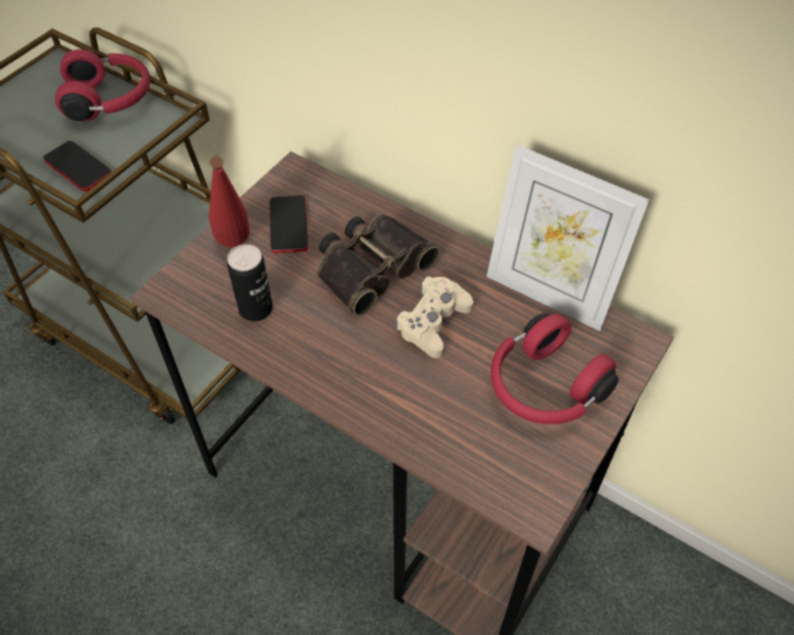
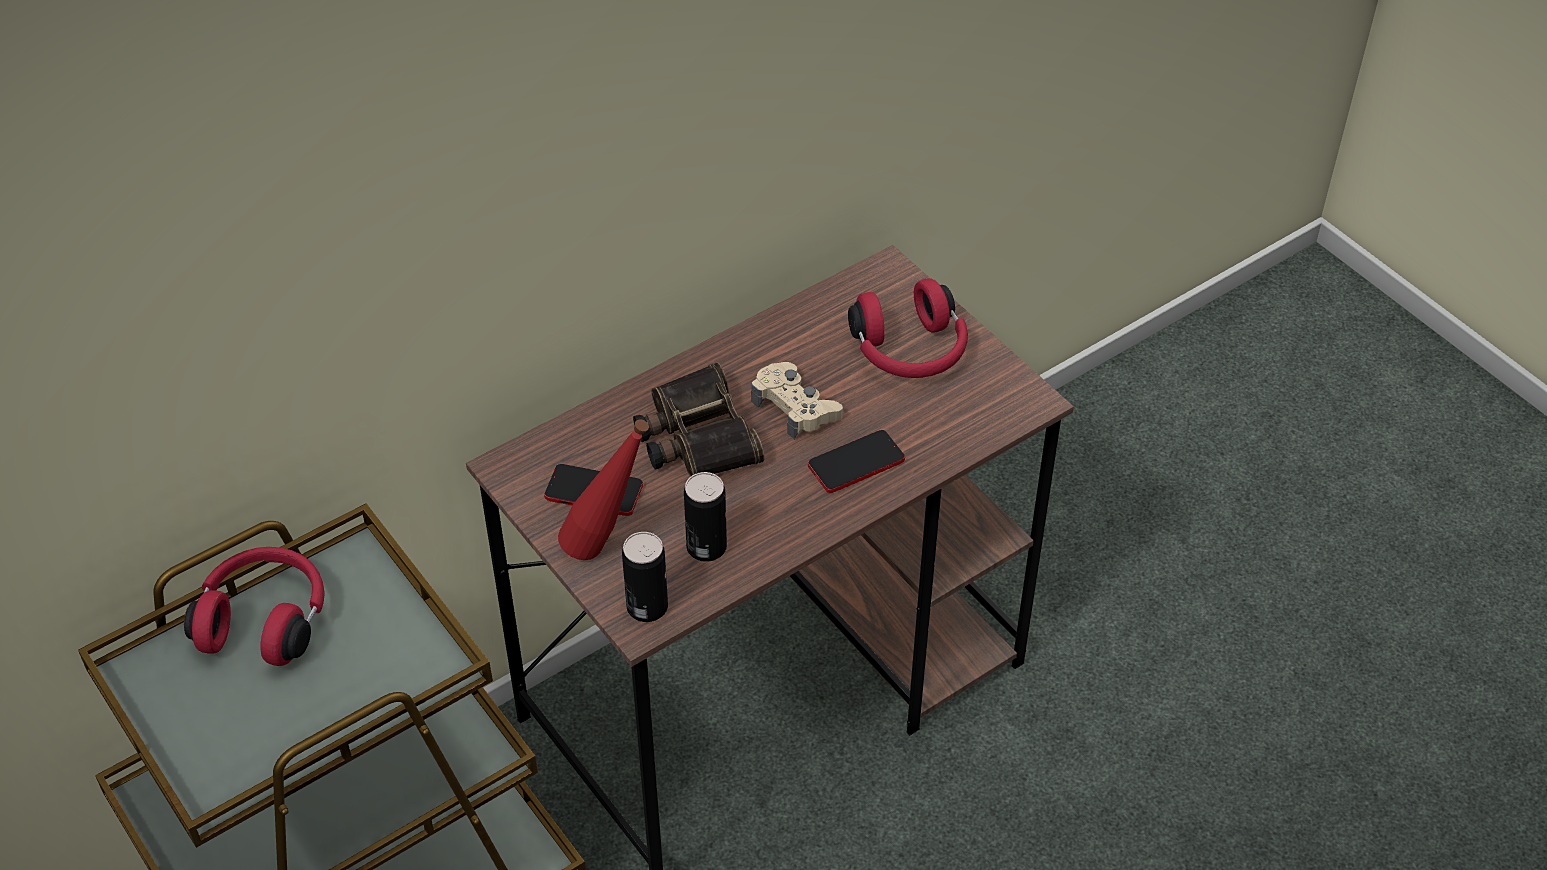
camera: 70 degrees left, 5 degrees down
(78, 167) = (387, 671): phone -> phone (856, 463)
(183, 291) = (647, 607): none -> can
(548, 294) = (801, 311): picture frame -> none

